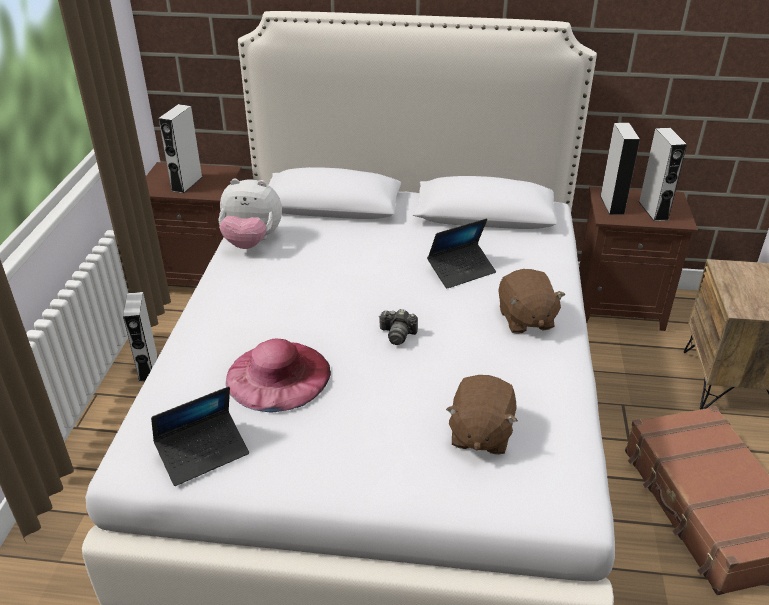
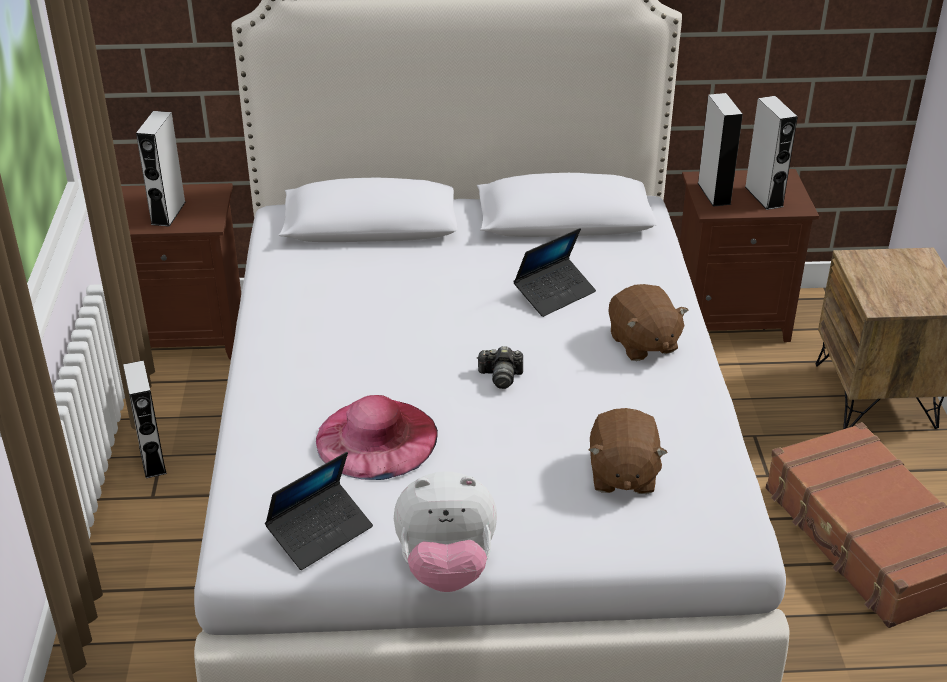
camera: 10 degrees left, 0 degrees up
(252, 242) = (286, 283): plush toy -> plush toy (446, 568)

